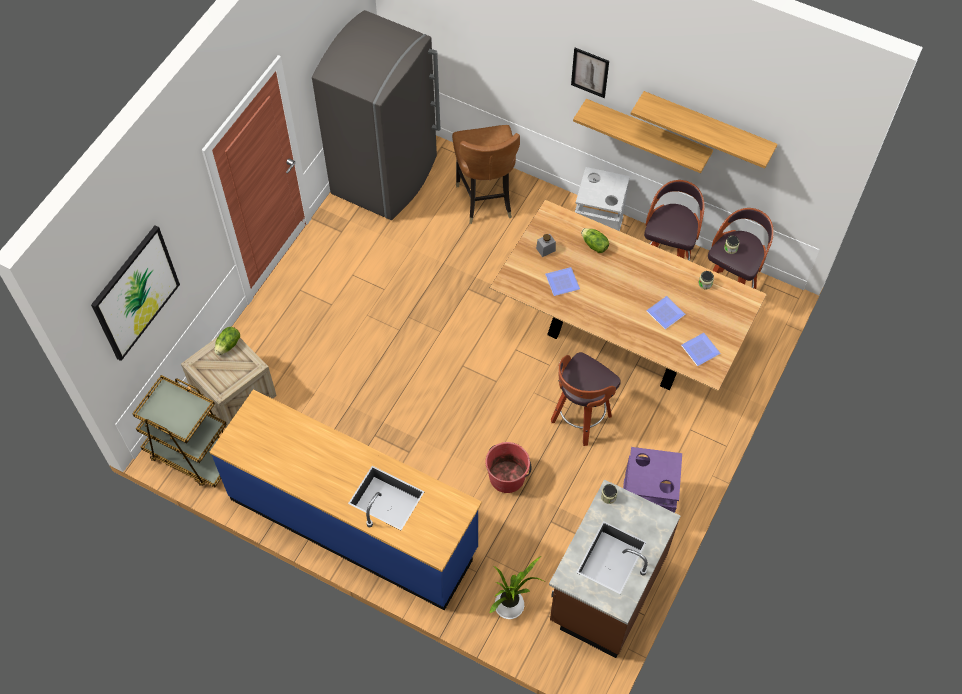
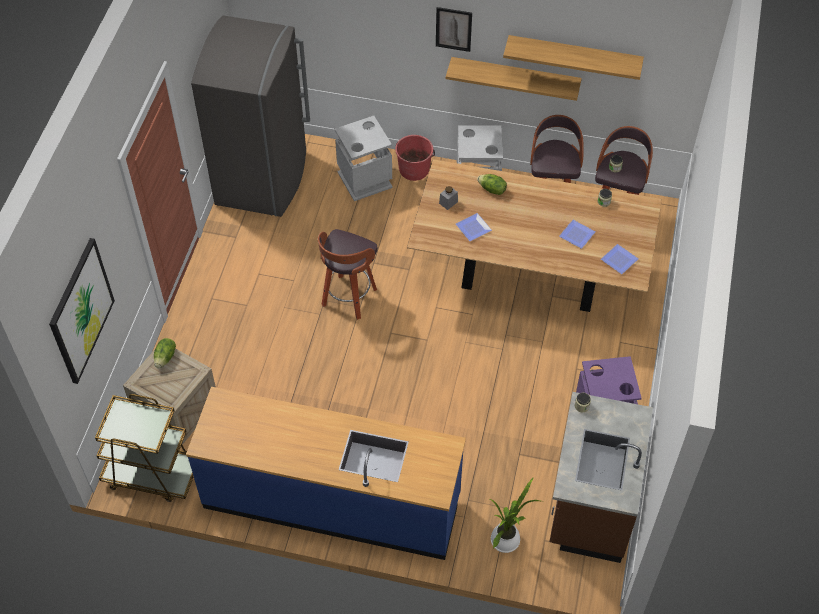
camera: 15 degrees left, 5 degrees down
(485, 199) = (364, 180): brown chair -> grey trash can
(507, 476) = (465, 423): red bucket -> red bucket (414, 169)
(580, 420) = (516, 357): stool -> stool (348, 298)

